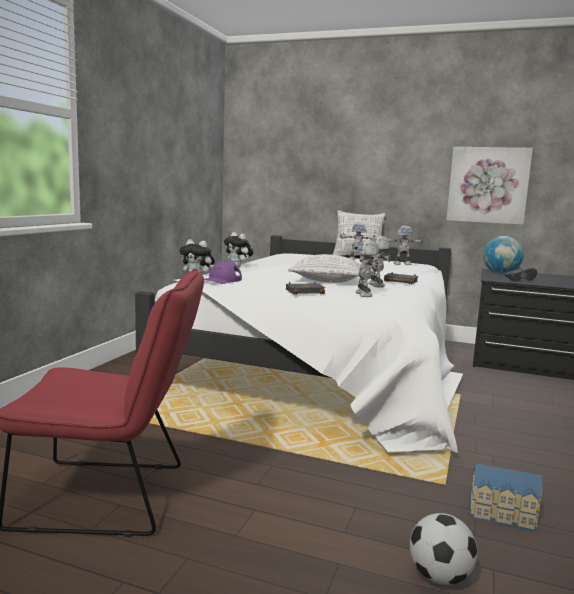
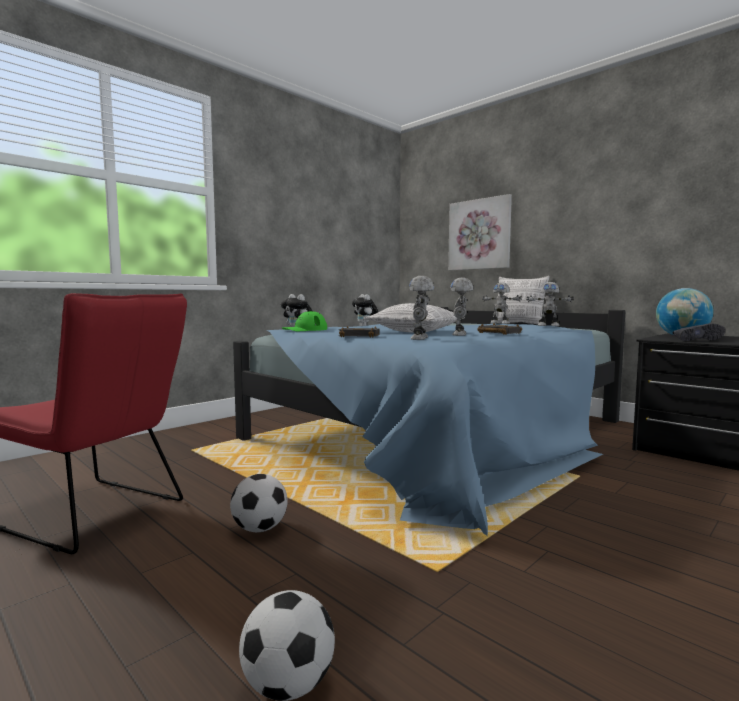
camera: 25 degrees right, 5 degrees down
(221, 280) = (304, 330): purple cap -> green cap
(282, 479) = (259, 529): none -> football
(325, 367) = (443, 433): white bed -> blue bed
(488, 185) = (670, 231): picture -> picture (479, 234)
(503, 516) = (475, 630): toy house -> none

